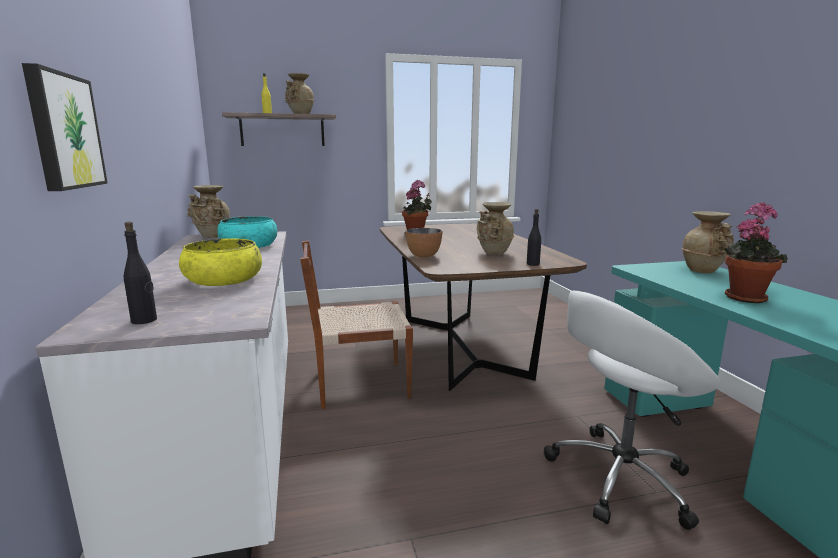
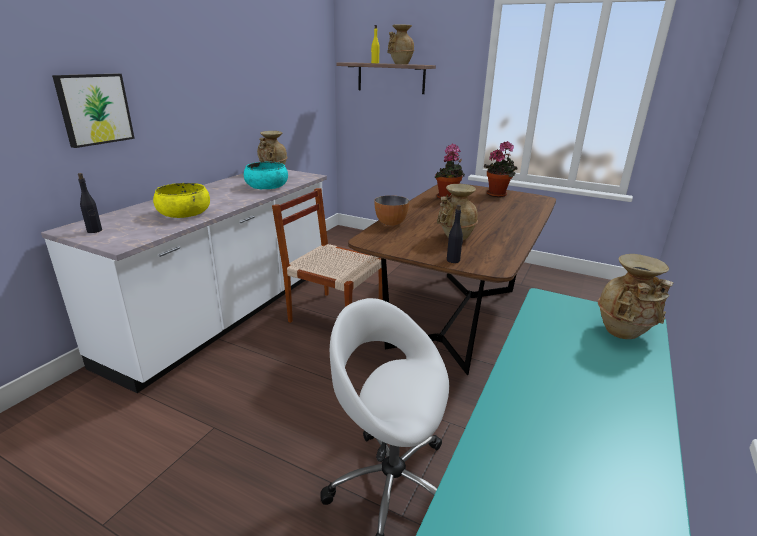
camera: 40 degrees right, 10 degrees up
(744, 297) = (555, 379): potted plant -> potted plant (498, 194)

